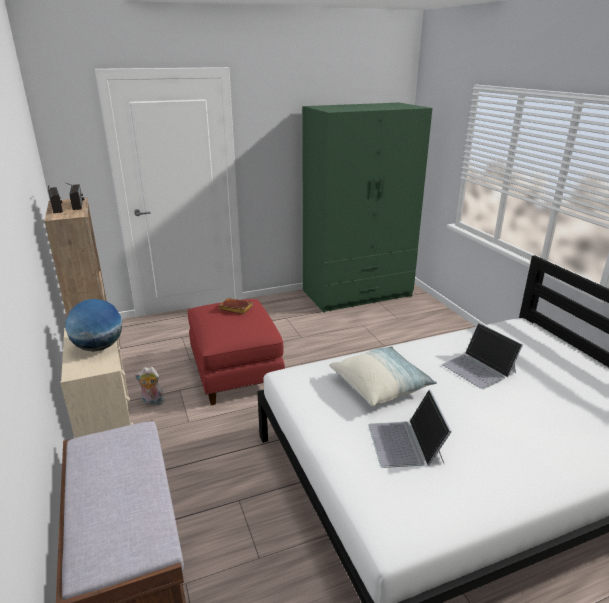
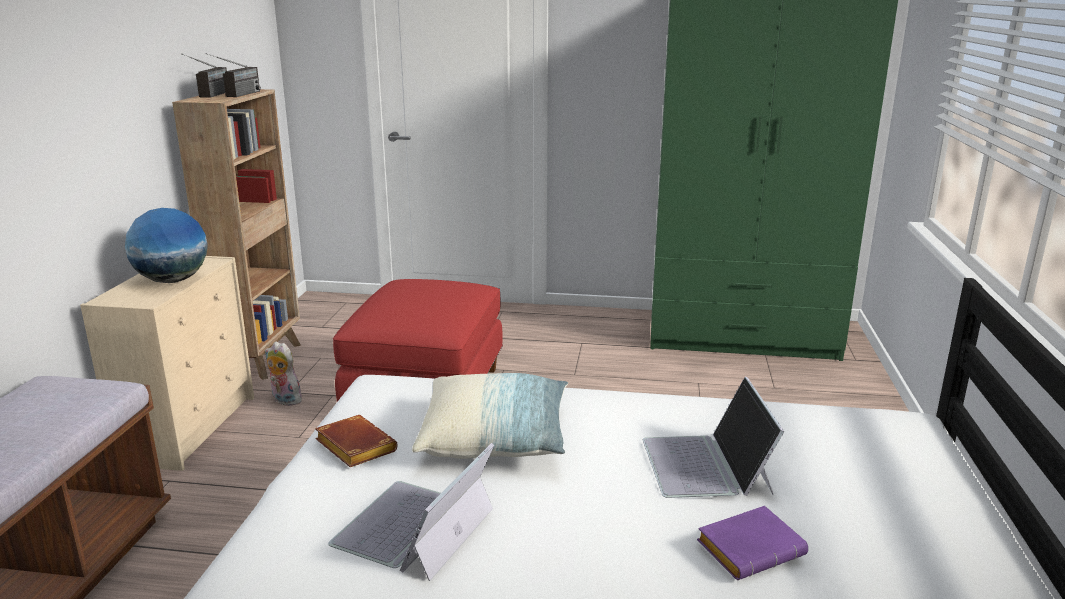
camera: 30 degrees right, 5 degrees down
(234, 309) = (435, 289): brown book -> brown book (353, 447)
(536, 399) = (751, 548): none -> purple book

